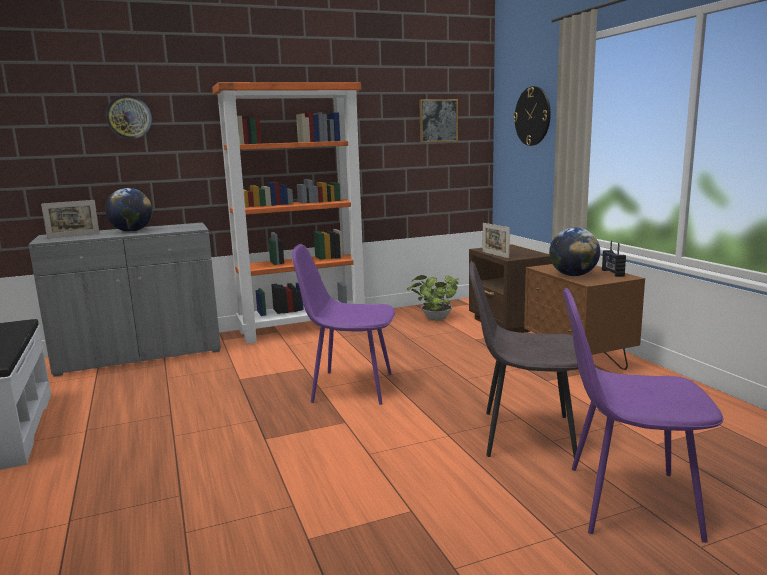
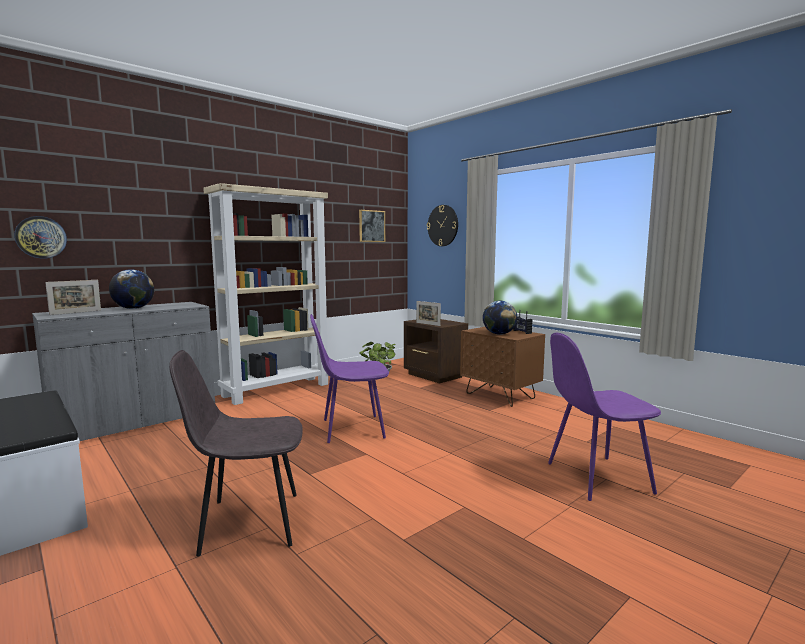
camera: 20 degrees left, 5 degrees down
(129, 117) = (127, 208): wall clock -> wall clock (41, 237)
(304, 328) = (277, 390): orange bookcase -> beige bookcase
(524, 435) = (502, 446): grey chair -> grey chair (247, 523)

